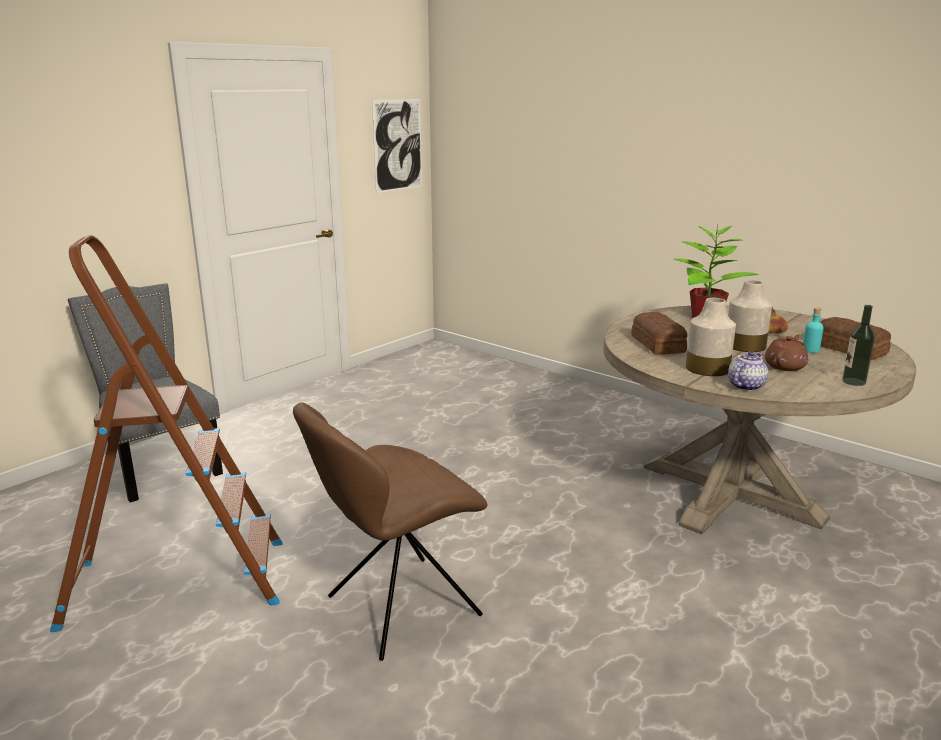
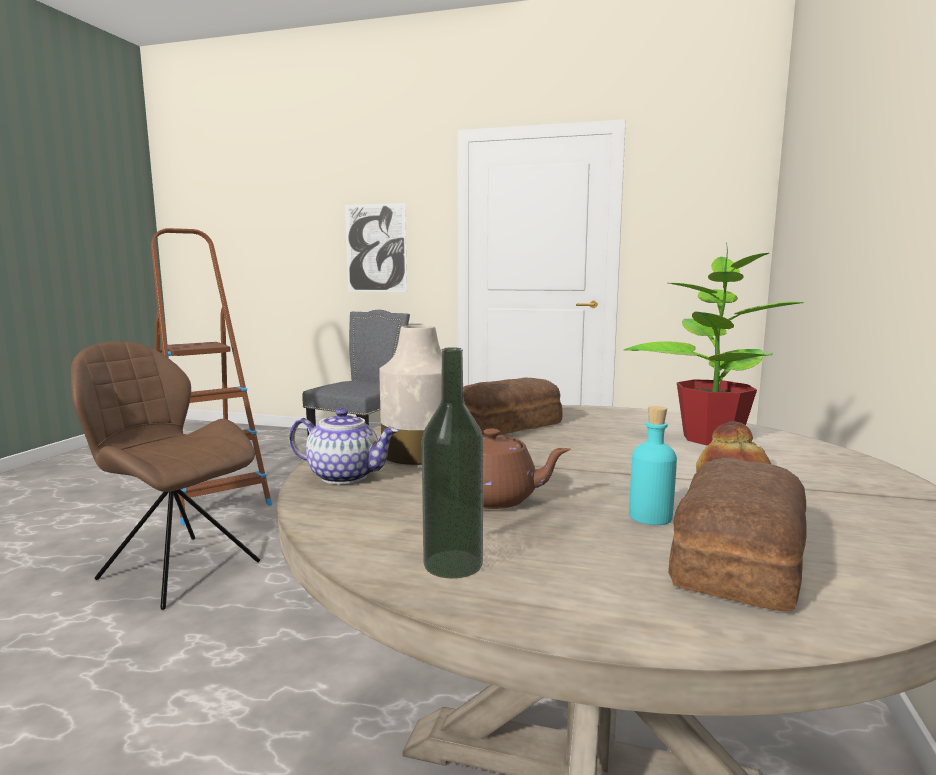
camera: 65 degrees right, 10 degrees down
(398, 145) = (713, 221): picture -> picture (376, 248)
(744, 345) = (587, 467): beige vase -> none

